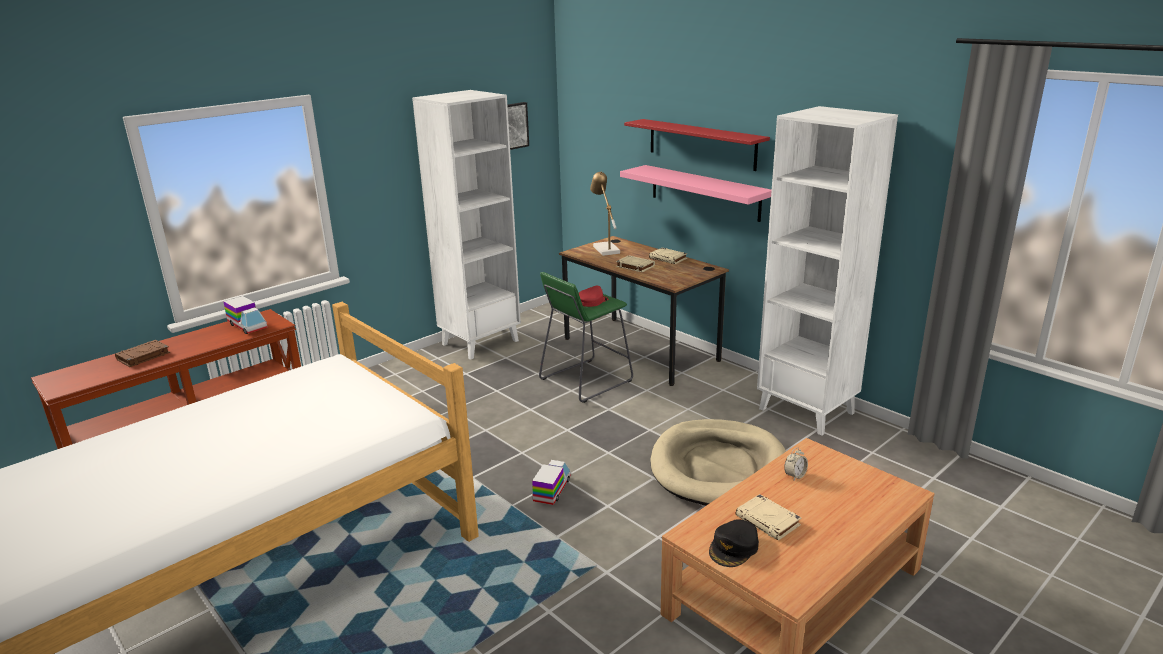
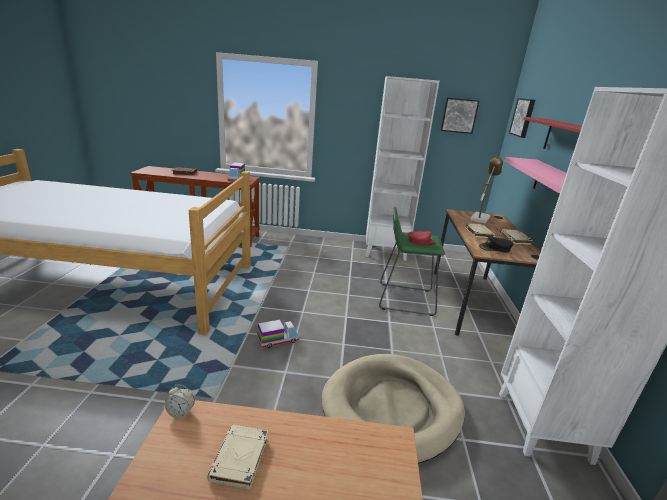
camera: 45 degrees right, 0 degrees up
(592, 116) = (523, 117): none -> picture
(734, 548) = (177, 452): black cap -> black cap (495, 248)
(795, 475) = (336, 447): alarm clock -> alarm clock (181, 412)

